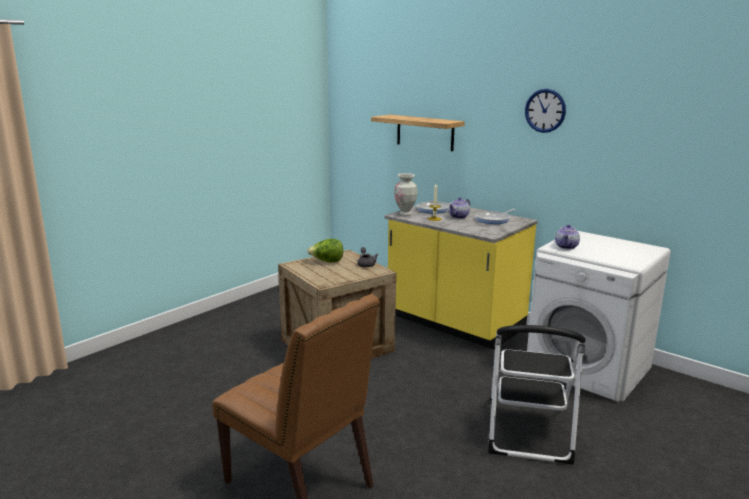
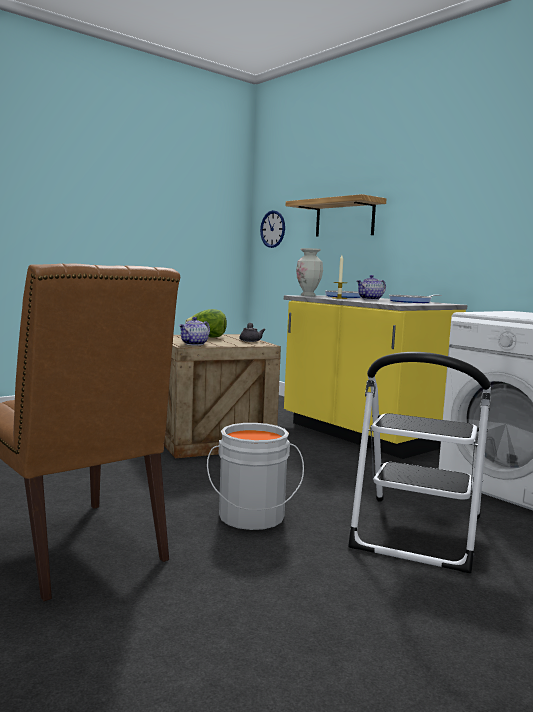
camera: 10 degrees right, 10 degrees down
(411, 434) = (252, 518): none -> grey bucket
(545, 110) = (476, 169): wall clock -> wall clock (273, 229)
(567, 247) = (492, 313): teapot -> teapot (194, 344)

